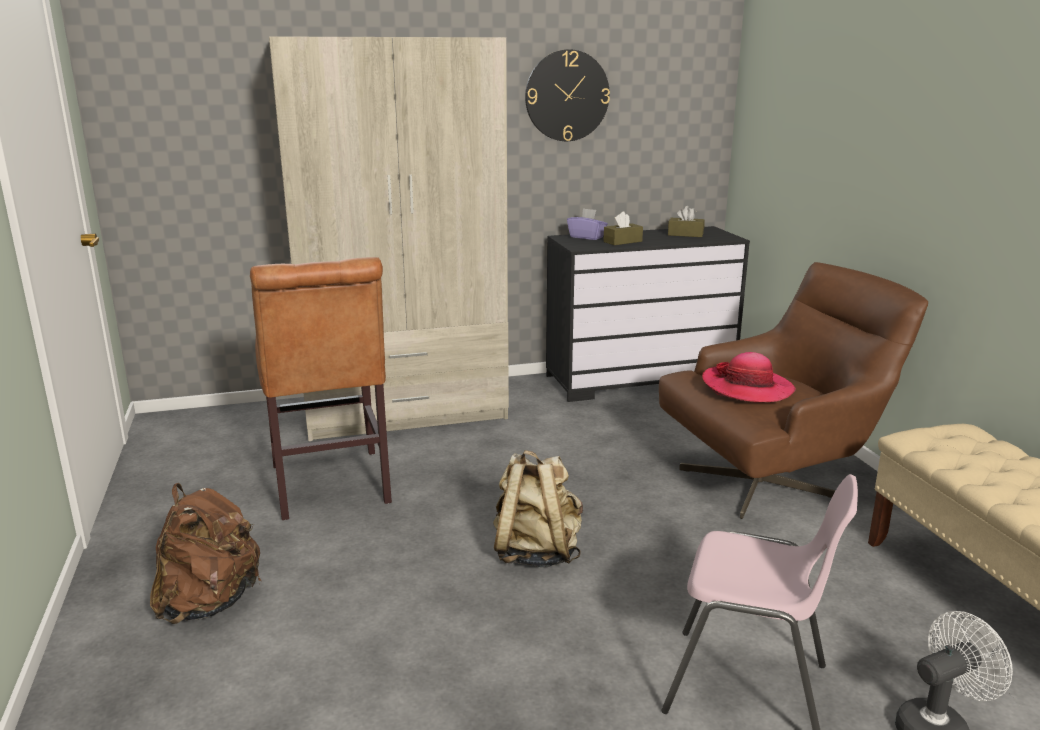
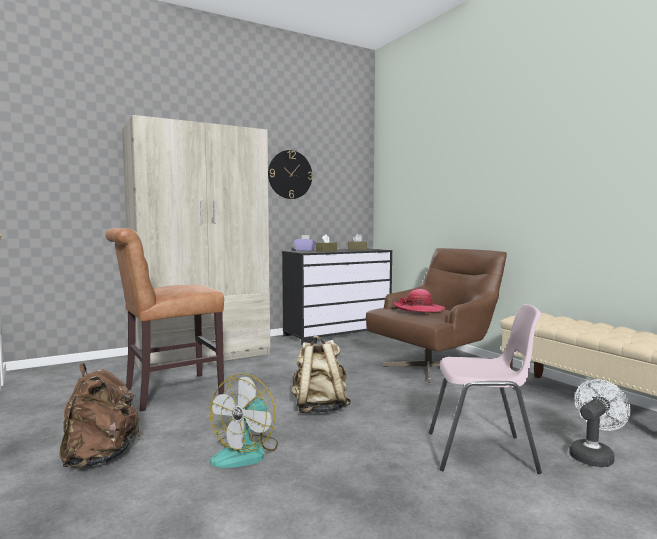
camera: 15 degrees left, 15 degrees down
(331, 488) = (168, 393): brown chair -> brown chair turned 90 degrees clockwise
(398, 625) = (246, 452): none -> fan

